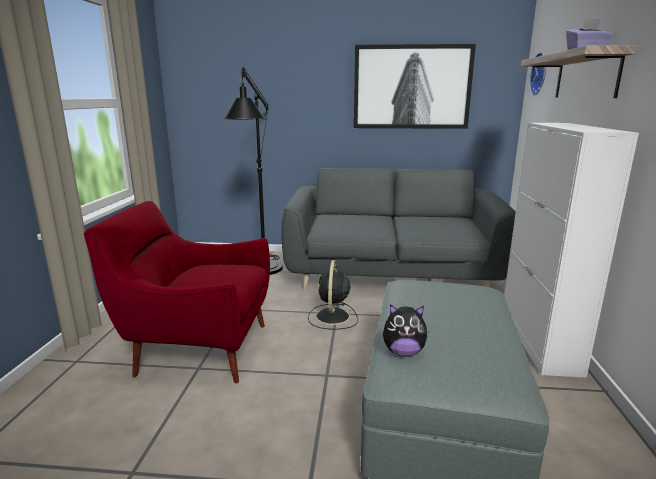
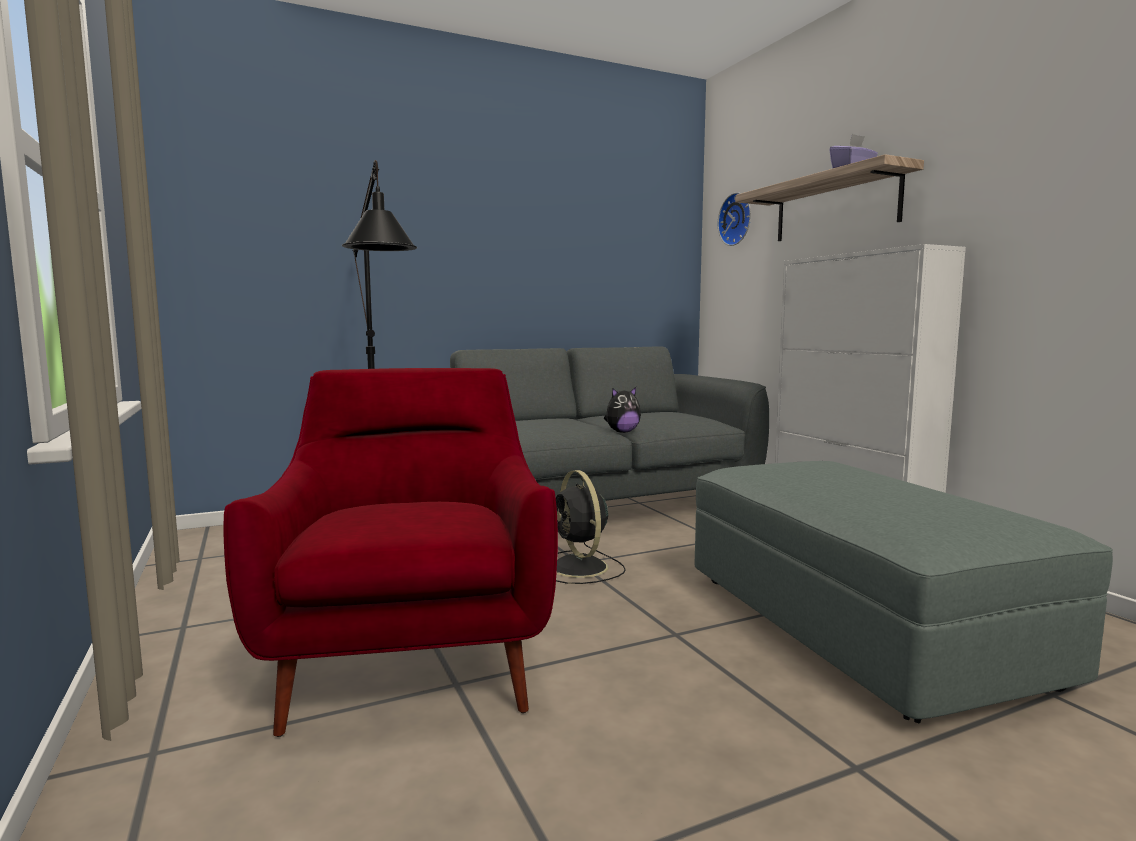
camera: 30 degrees left, 10 degrees down
(197, 348) = (413, 658): red armchair -> red armchair turned 105 degrees clockwise
(403, 352) = (888, 519): plush toy -> plush toy (622, 432)
(412, 87) = (572, 233): picture -> none

